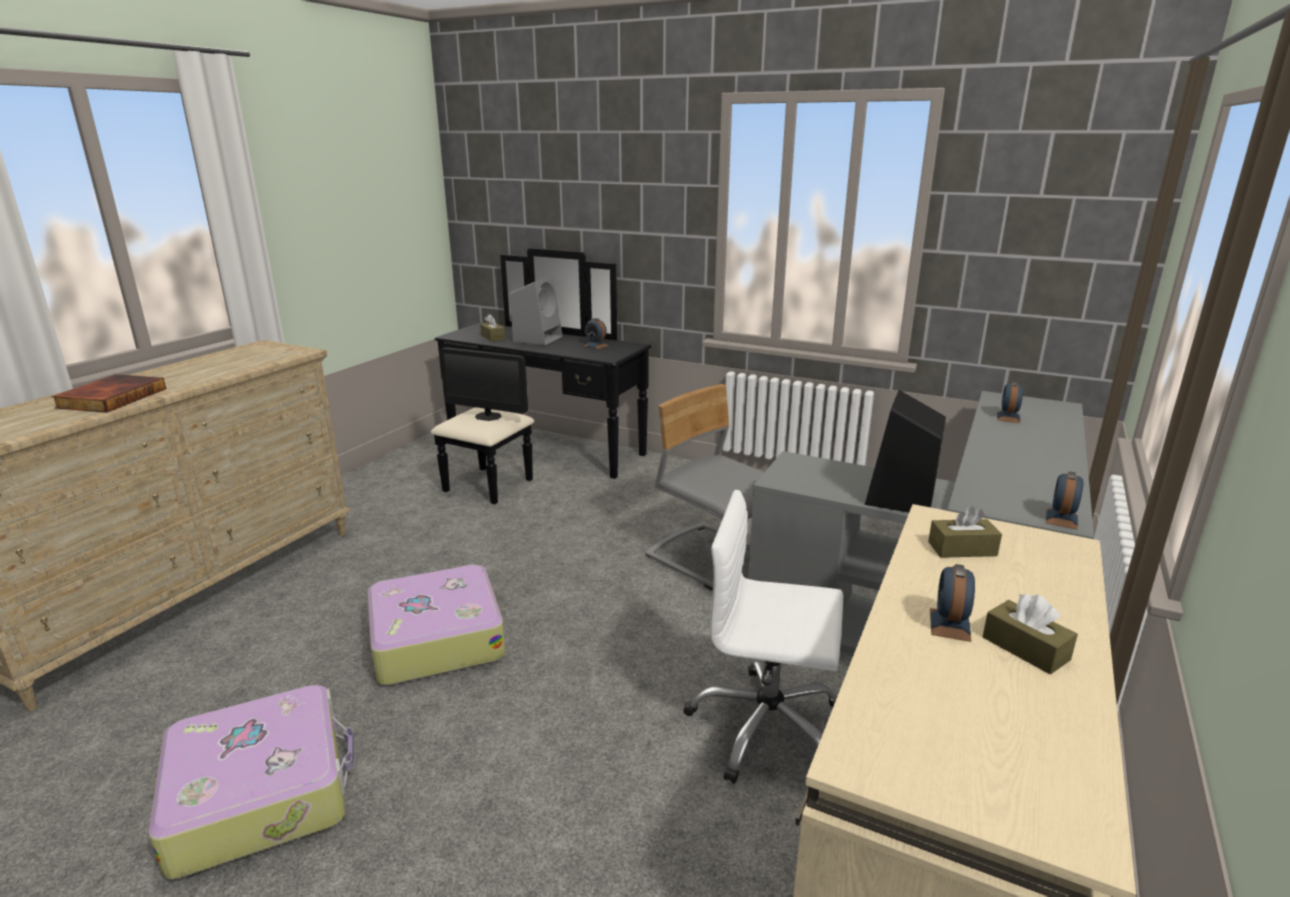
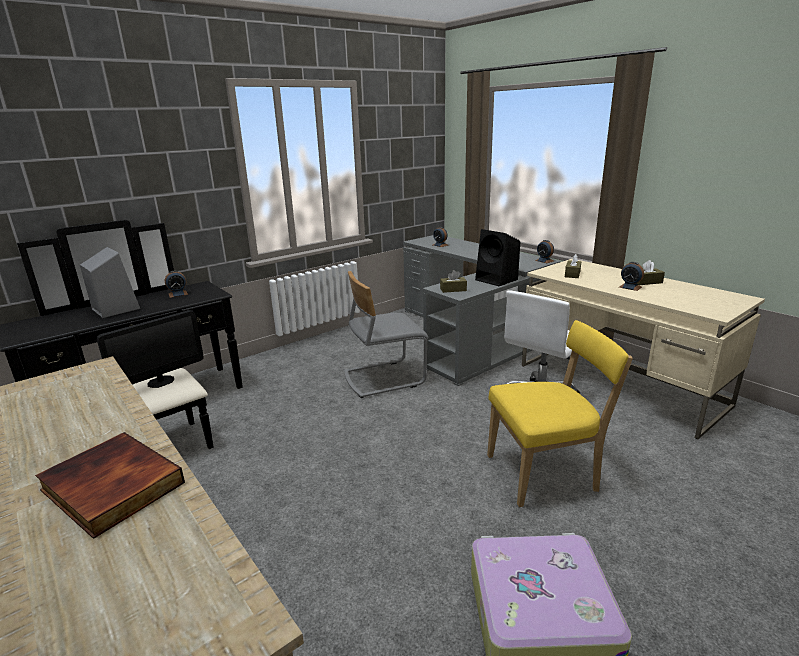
camera: 65 degrees left, 0 degrees up
(436, 639) = (394, 503): suitcase -> none
(493, 337) = (68, 324): brown tissue box -> brown tissue box (453, 289)
(546, 764) = (546, 473): none -> yellow chair

